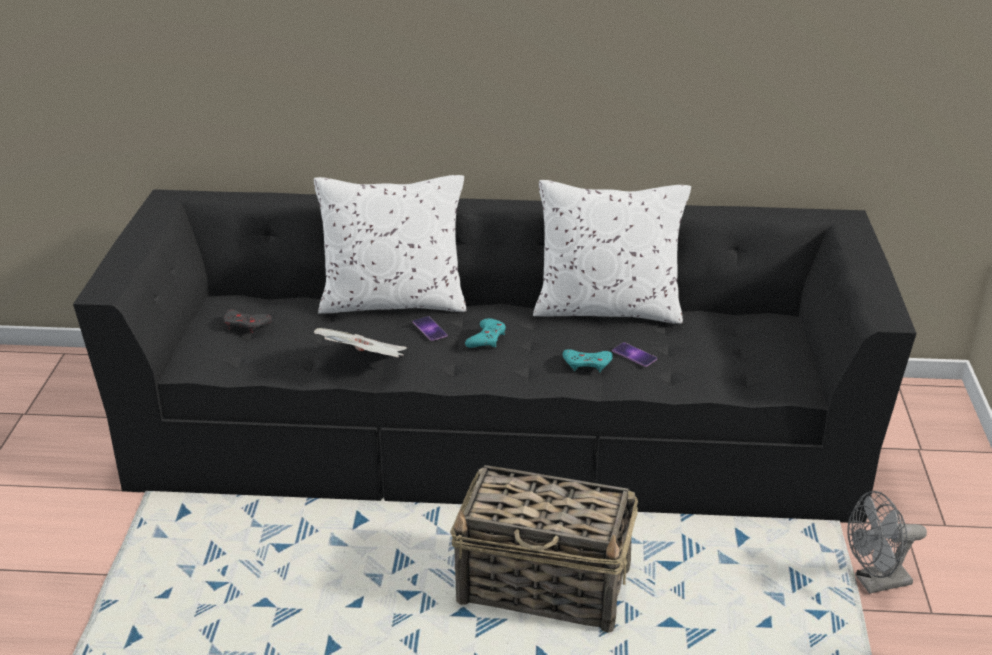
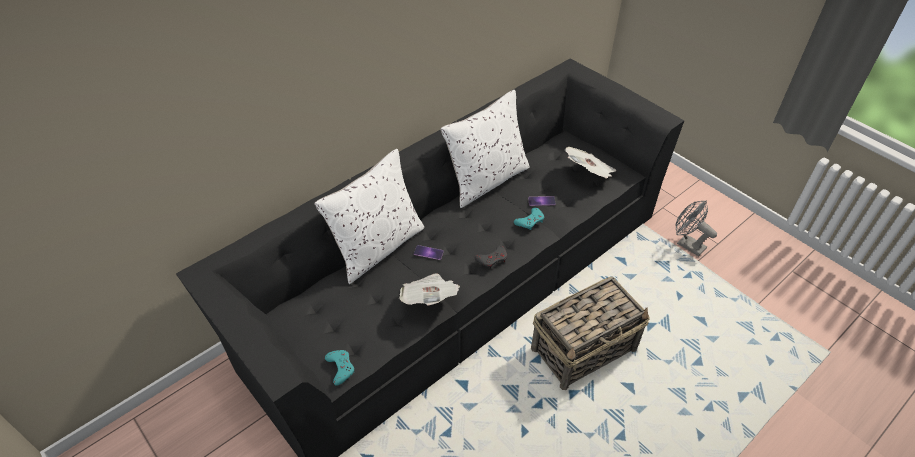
camera: 45 degrees left, 15 degrees up
(246, 324) = (324, 322): grey game controller -> grey game controller (492, 259)
(486, 338) = (465, 238): turquoise game controller -> turquoise game controller (340, 368)
(746, 362) = (589, 173): none -> newspaper
(875, 583) = (687, 244): grey fan -> grey fan turned 105 degrees clockwise

